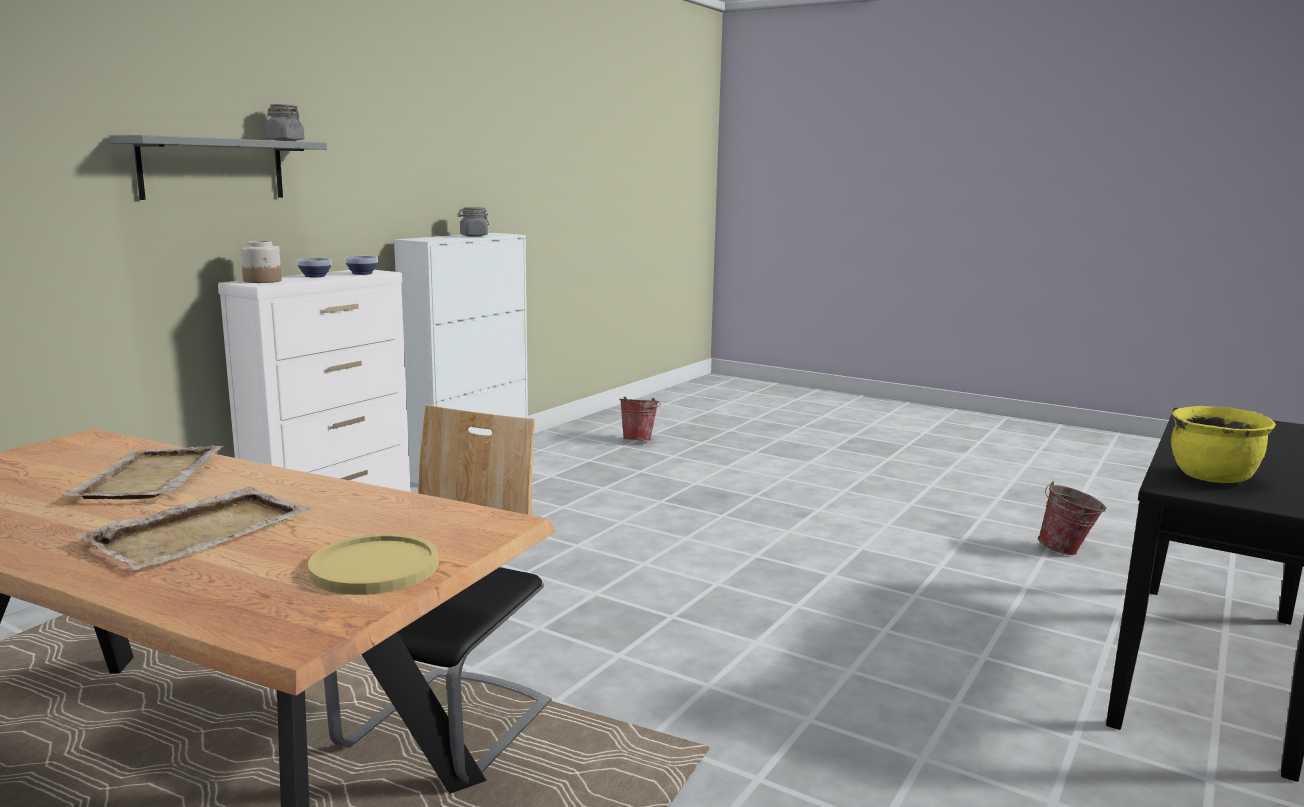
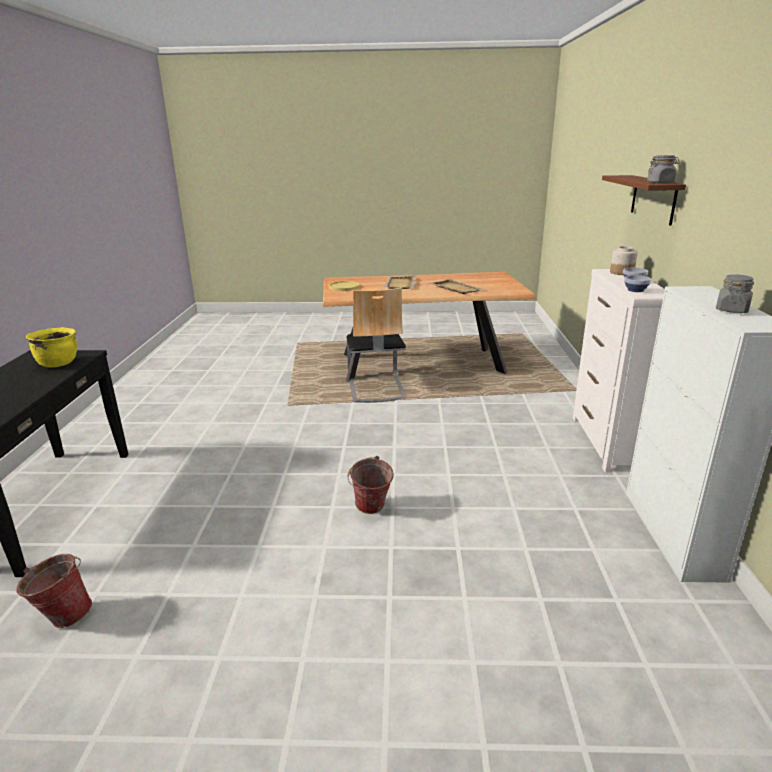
camera: 150 degrees right, 10 degrees up
(212, 169) = (653, 199): grey shelf -> brown shelf
(639, 440) = (658, 700): bucket -> bucket (371, 510)

